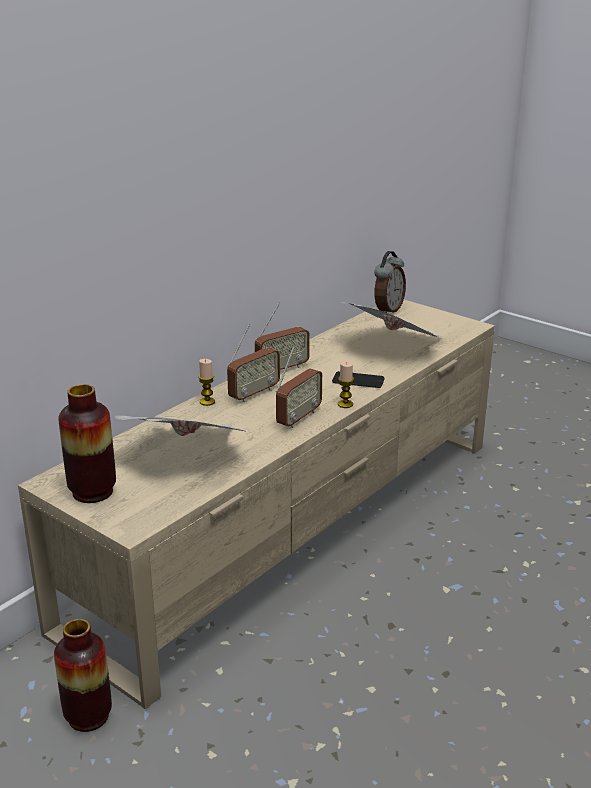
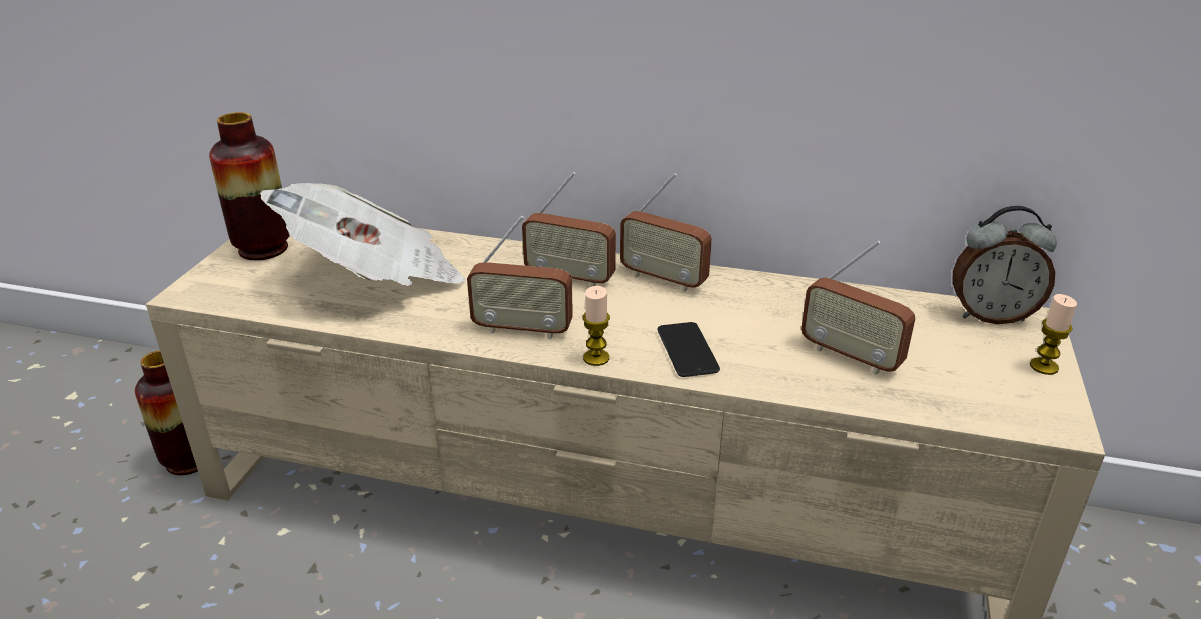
camera: 65 degrees right, 5 degrees up
(207, 402) = (521, 253): candle -> candle (1044, 366)
(395, 347) = (850, 356): newspaper -> radio

